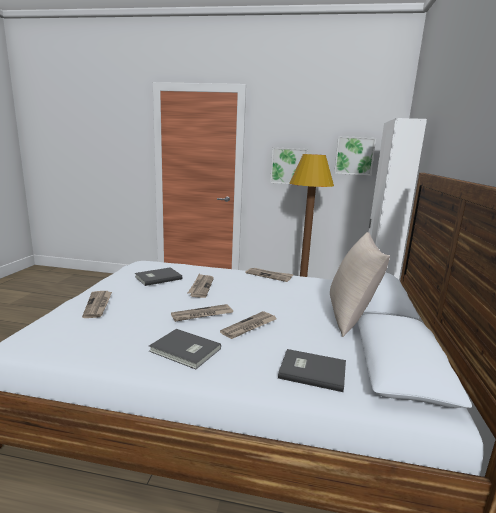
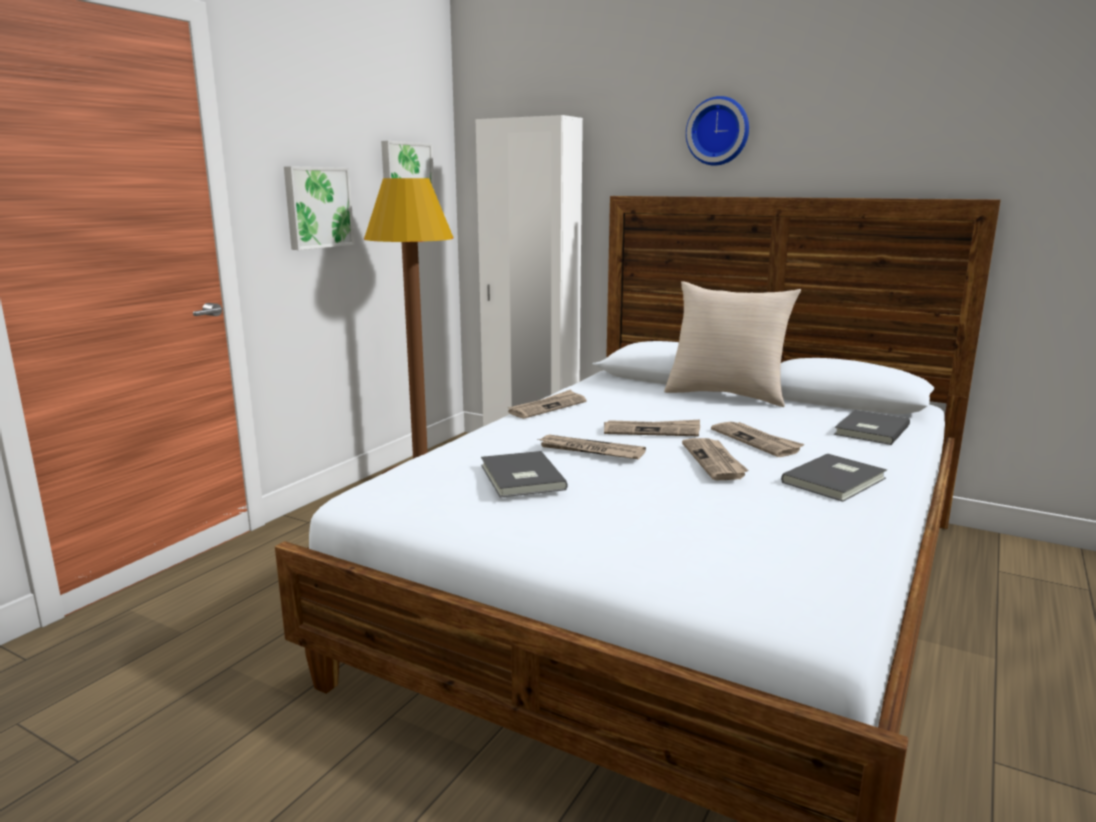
camera: 70 degrees left, 0 degrees up
(98, 305) = (652, 537): newspaper -> newspaper (652, 431)
(466, 124) = (718, 131): none -> wall clock

